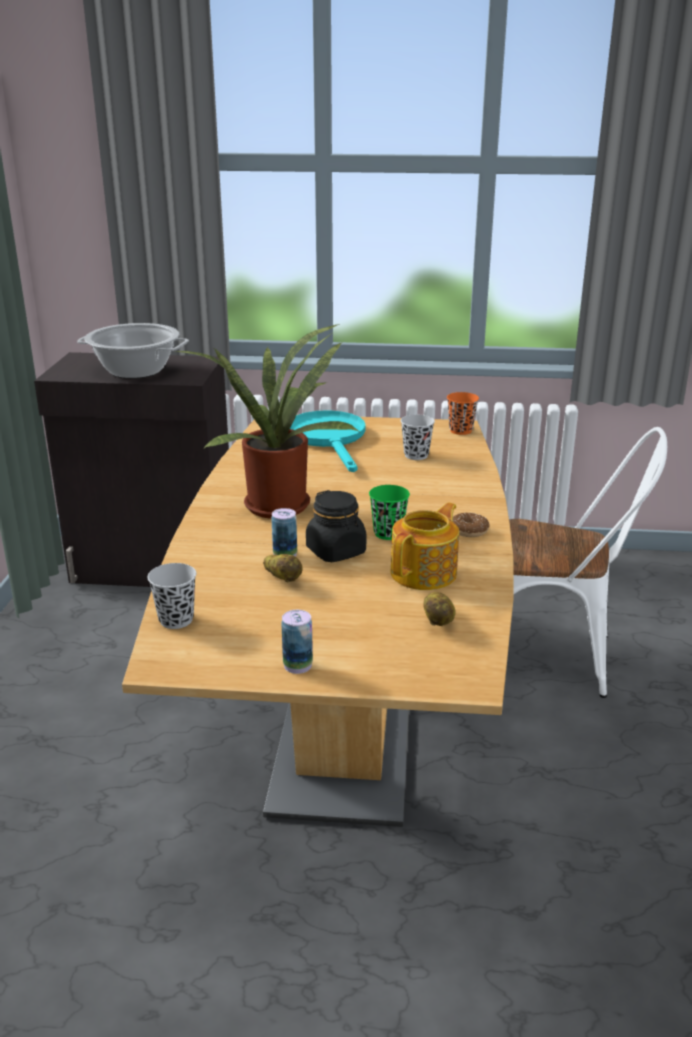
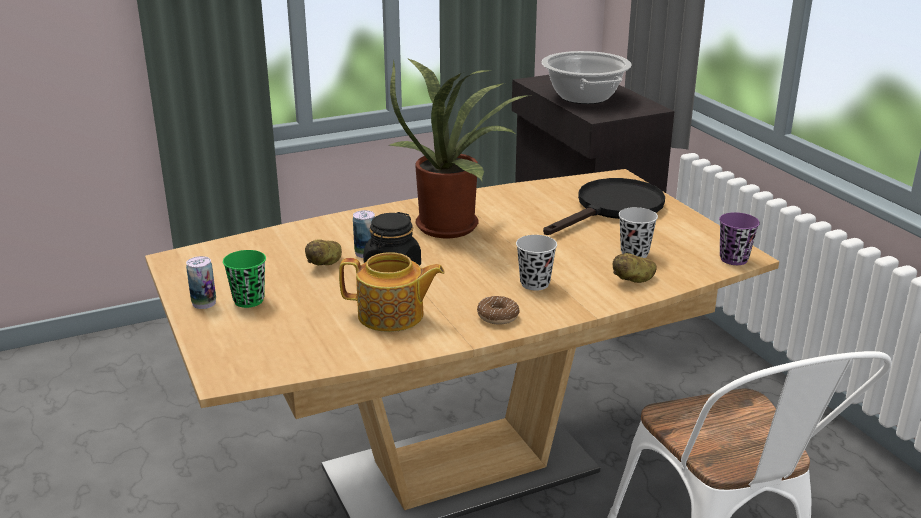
camera: 60 degrees right, 0 degrees up
(176, 620) = (234, 246): black cup -> black cup (535, 284)
(329, 439) = (612, 209): turquoise frying pan -> black frying pan
(388, 533) = (449, 282): green cup -> green cup (249, 300)
(439, 621) = (313, 341): potato -> potato (634, 280)
(460, 430) = (733, 259): orange cup -> purple cup

